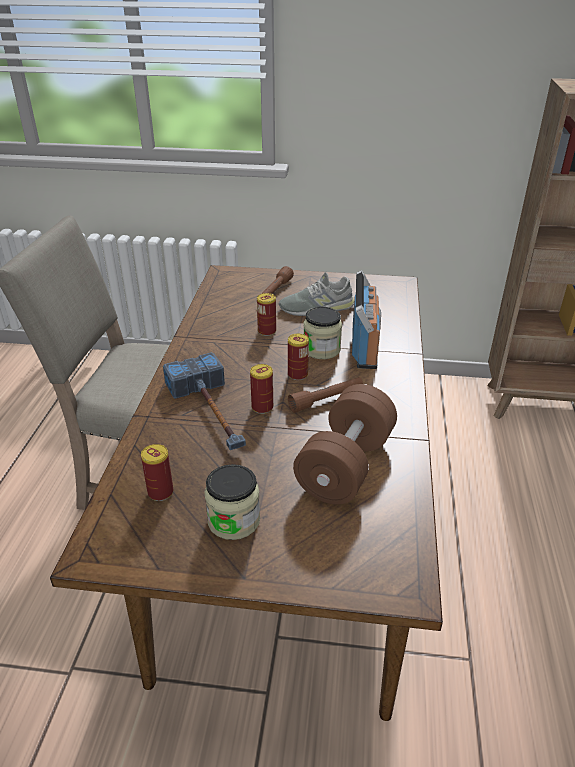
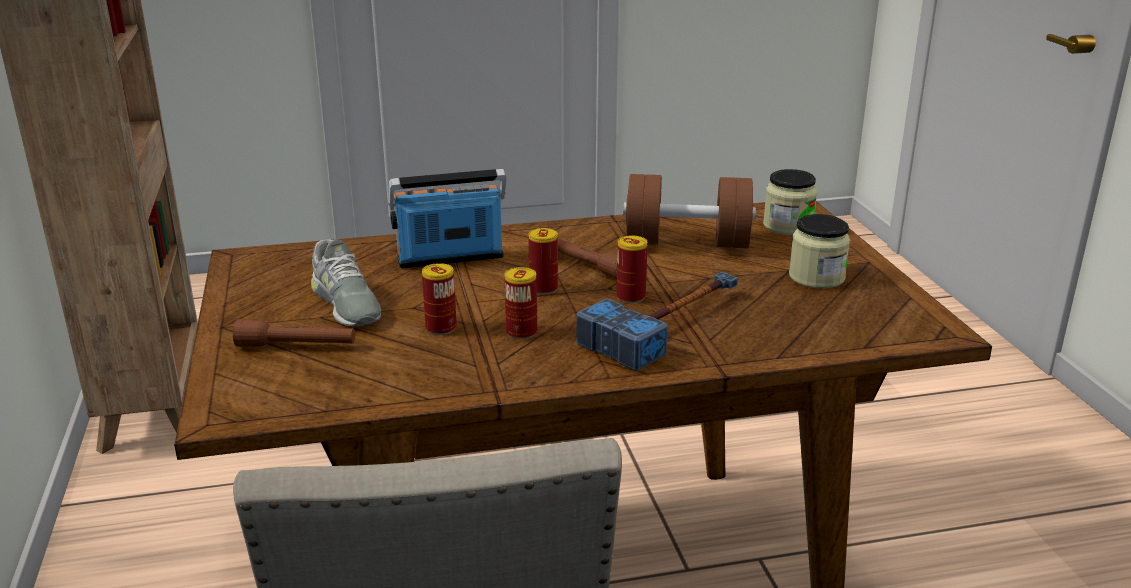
camera: 110 degrees left, 10 degrees down
(160, 492) = (827, 320): can -> can (521, 332)
(321, 349) = (471, 283): jar -> jar (788, 226)

